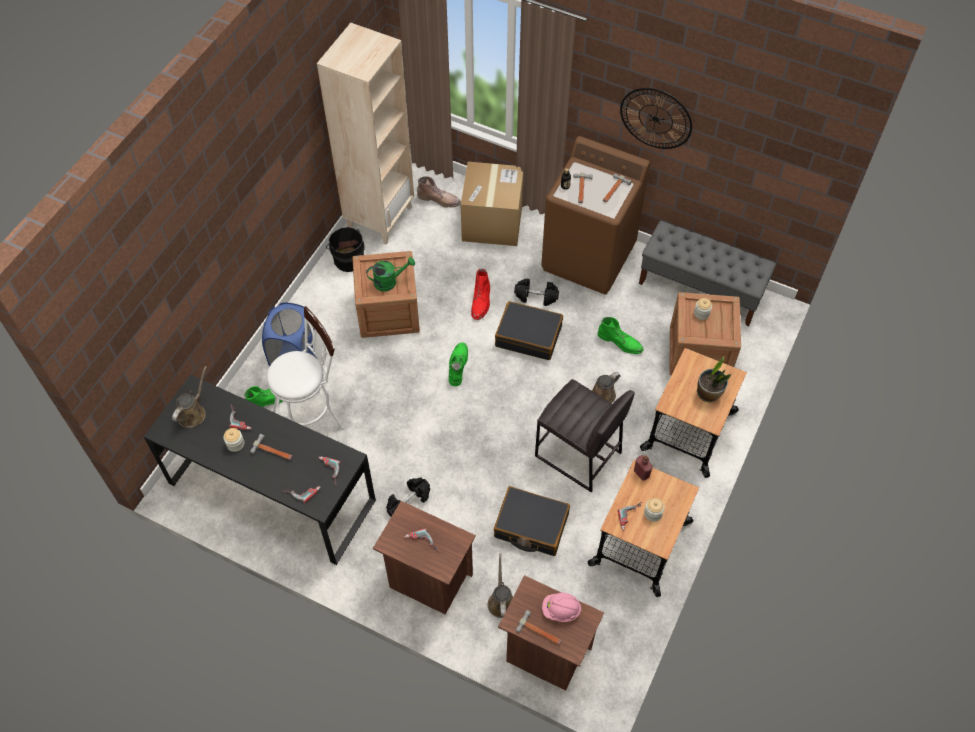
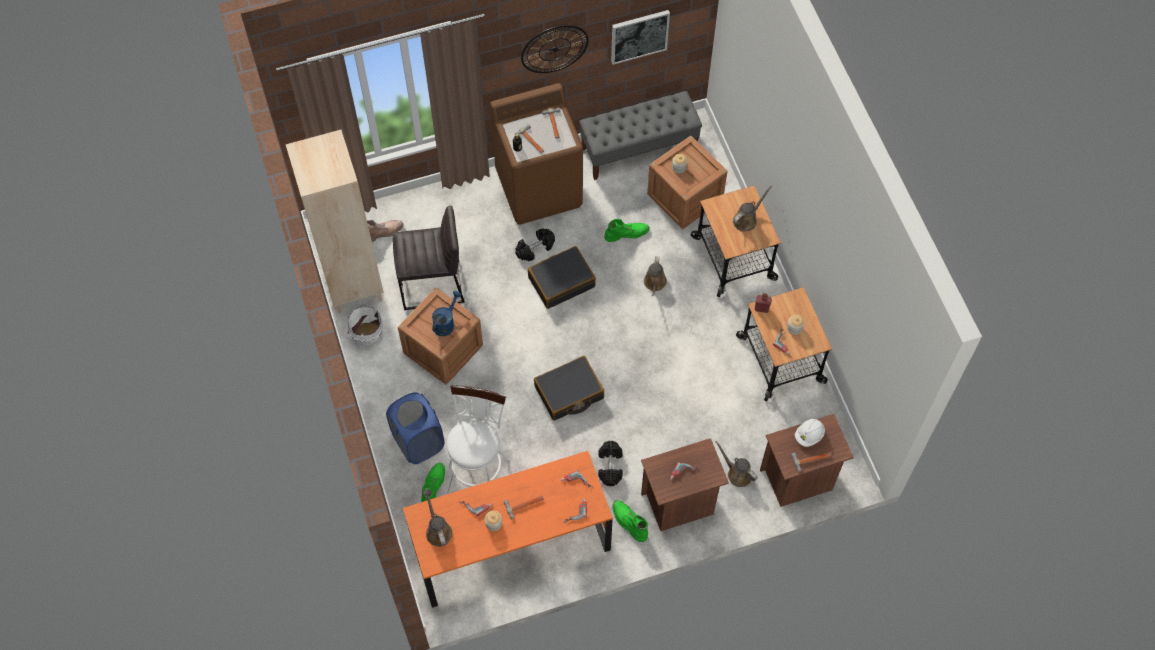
camera: 45 degrees left, 5 degrees up
(272, 491) = (511, 545): black desk -> orange desk
(348, 259) = (366, 335): black bucket -> white bucket
(389, 281) = (446, 323): green watering can -> blue watering can
(457, 365) = (536, 345): green boot -> green boot (629, 522)
(481, 302) = (501, 285): red boot -> none
(492, 222) = (441, 218): cardboard box -> none
(531, 526) = (704, 409): black suitcase -> black suitcase (569, 393)
(561, 610) = (809, 435): pink hard hat -> white hard hat
(578, 455) = (683, 336): grey stool -> grey stool (432, 285)
(708, 393) = (746, 219): potted plant -> brown watering can
(745, 162) = (639, 36): none -> picture

